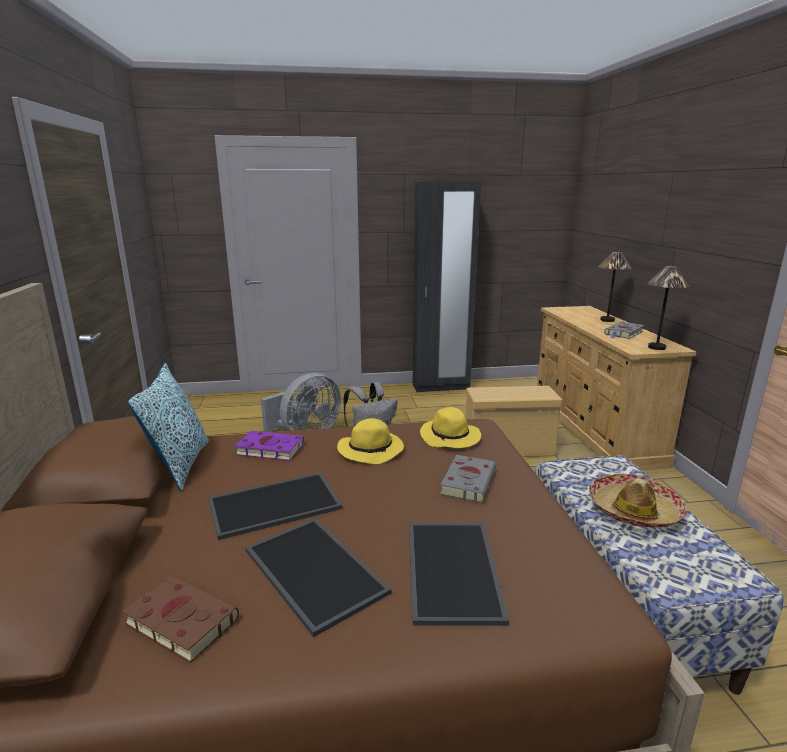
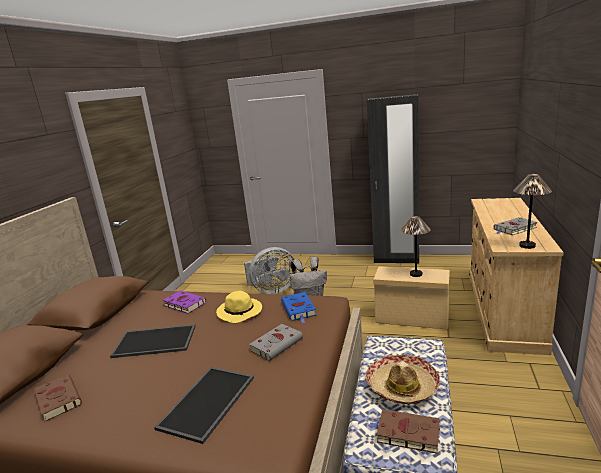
camera: 25 degrees right, 0 degrees up
(180, 464) = (132, 308): pillow -> none
(311, 571) = (136, 386): tray -> none
(450, 438) = (299, 309): yellow hat -> blue book
(607, 320) = (516, 214): table lamp -> table lamp (415, 274)
(691, 559) = (406, 433): none -> brown book

